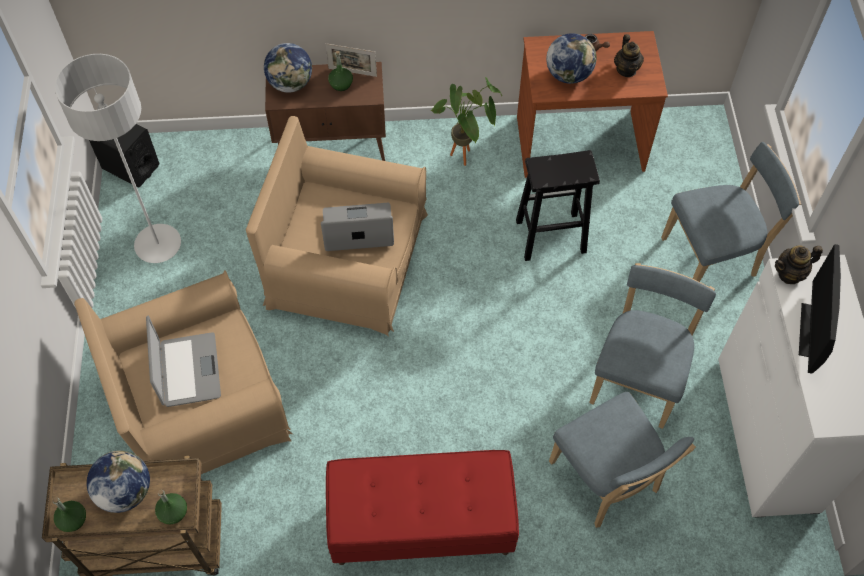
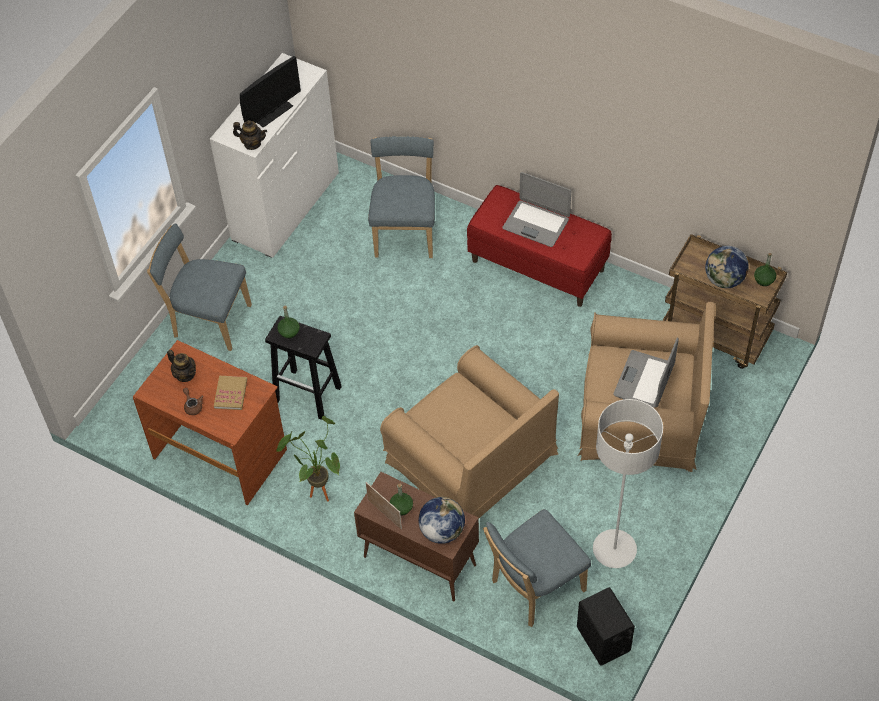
camera: 145 degrees left, 5 degrees down
(173, 512) = (699, 255): green bottle -> green bottle (289, 332)
(358, 229) = (461, 419): laptop -> laptop (536, 223)
(568, 74) = (231, 394): globe -> book
(626, 69) = (185, 375): teapot -> teapot turned 105 degrees clockwise
(638, 378) = (333, 274): blue chair -> blue chair (534, 587)

